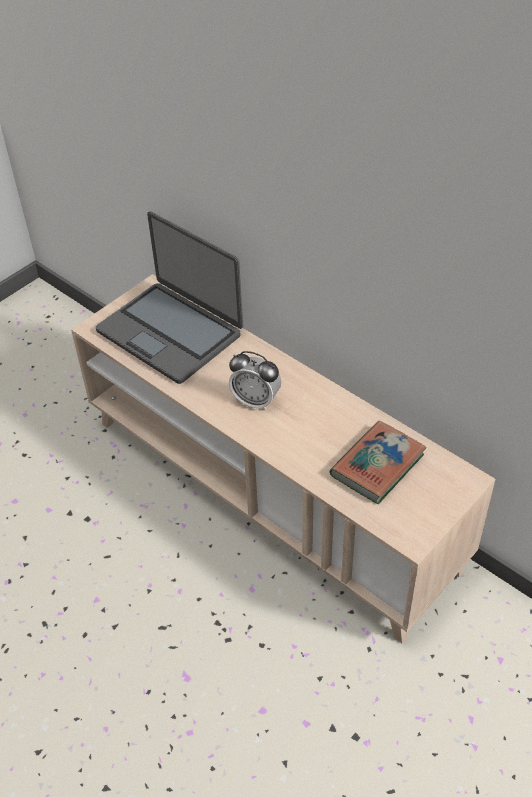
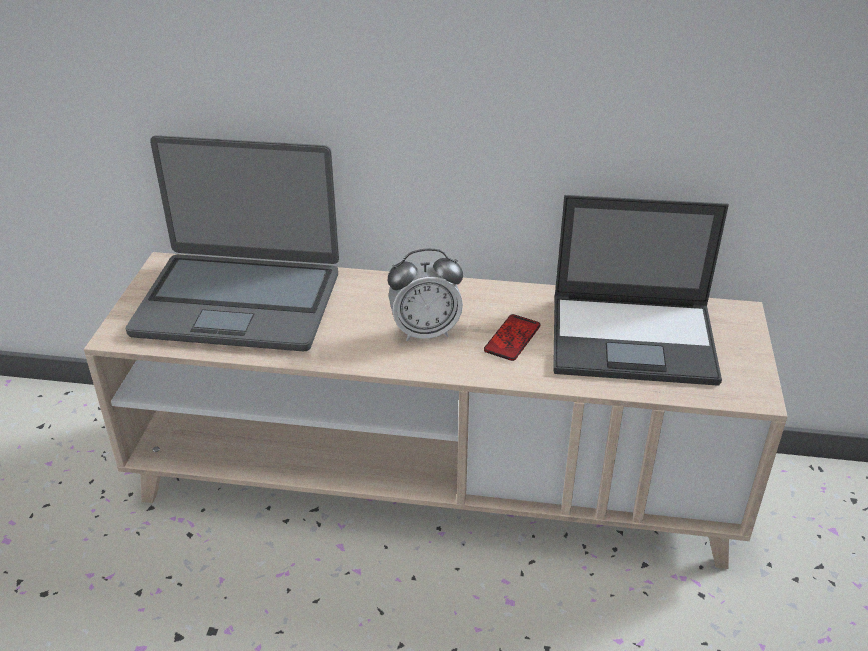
camera: 35 degrees left, 10 degrees down
(302, 429) = (512, 338): none -> phone
(377, 465) = (635, 339): book -> laptop

